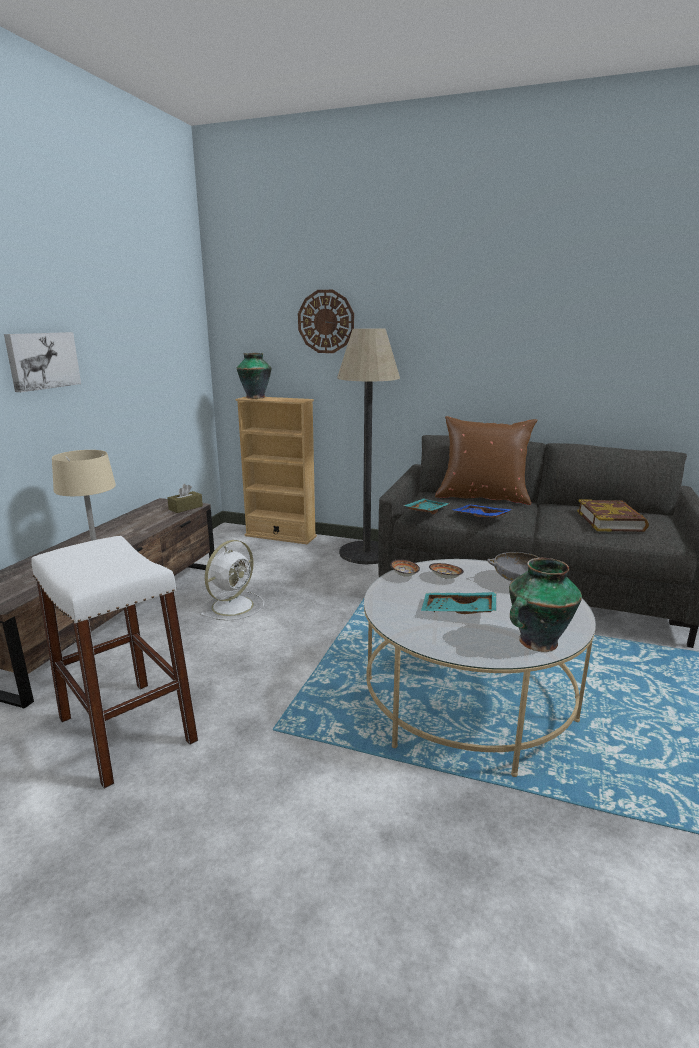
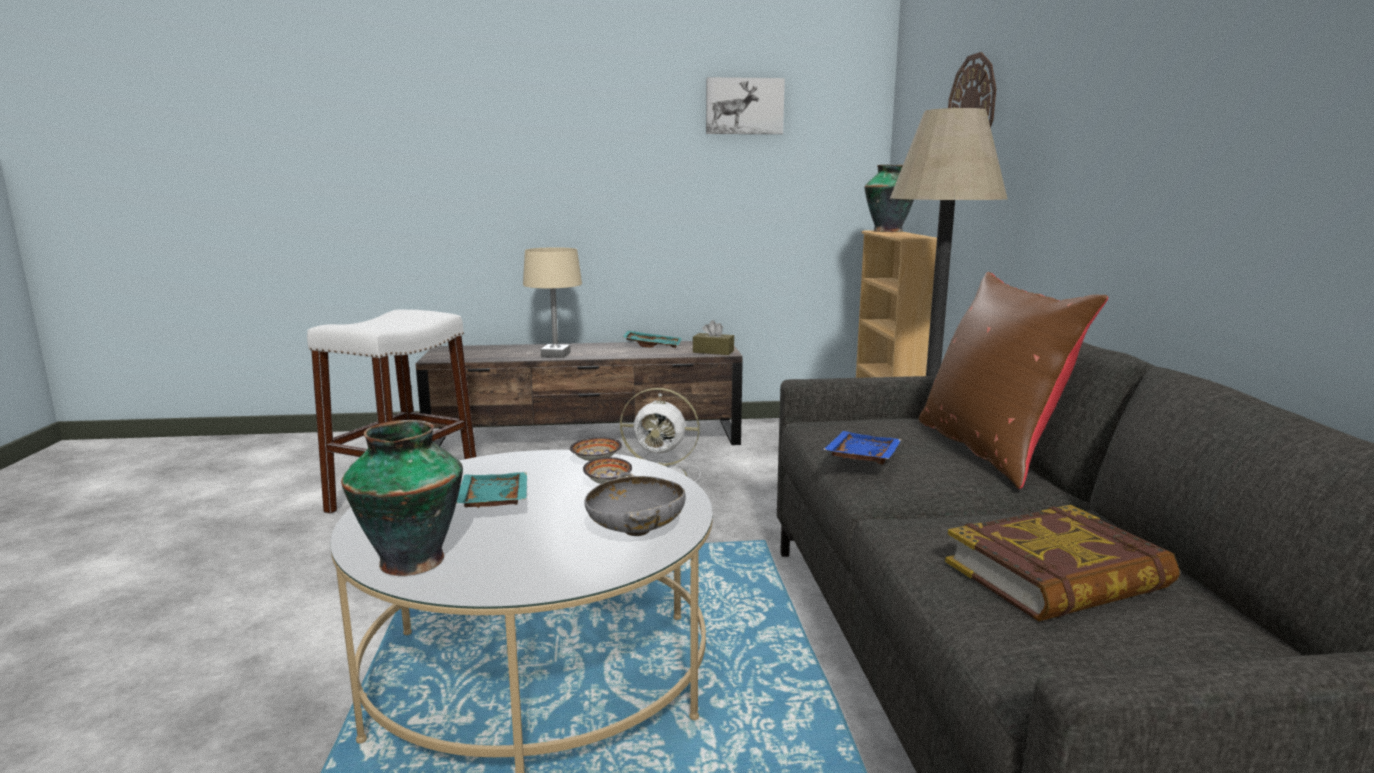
camera: 65 degrees right, 5 degrees down
(42, 360) = (589, 159): picture -> picture (744, 106)
(425, 511) = (829, 425): turquoise tray -> turquoise tray (652, 346)

